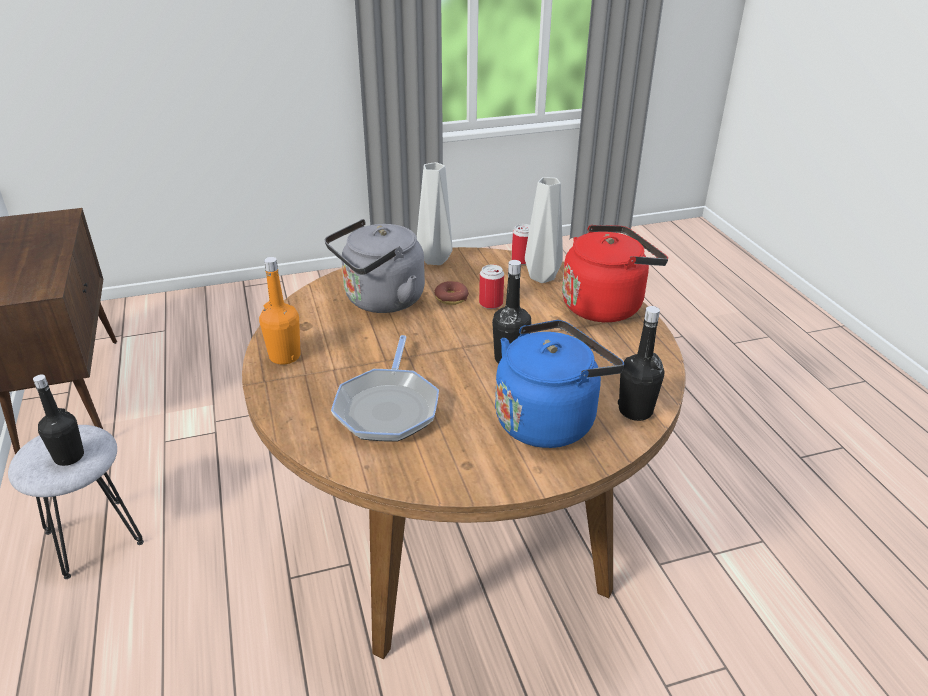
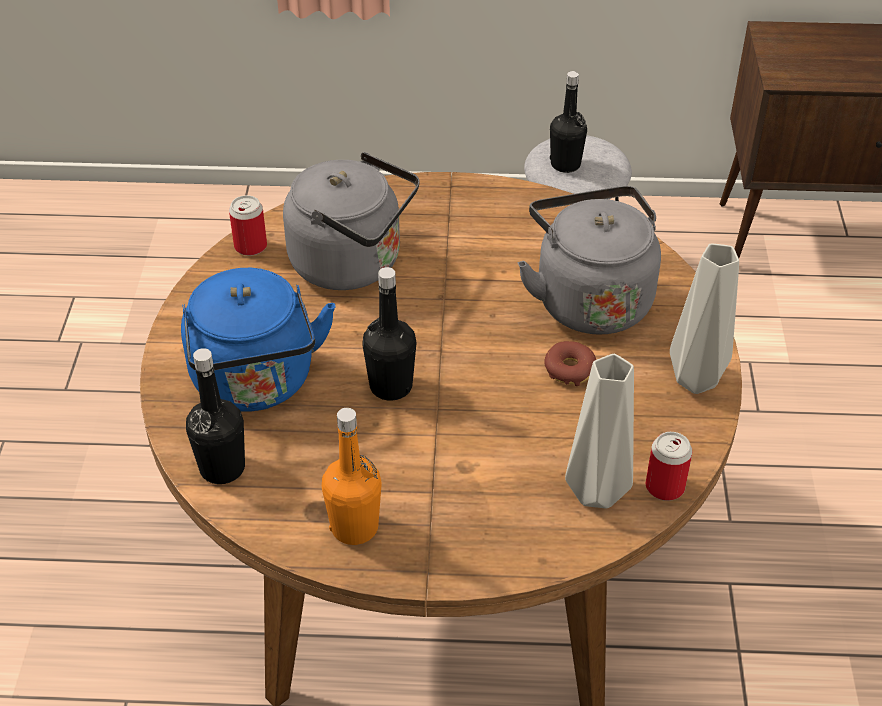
camera: 110 degrees right, 10 degrees up
(285, 356) = (492, 204): orange bottle -> orange bottle (354, 527)
(388, 407) = (353, 264): frying pan -> grey kettle
(491, 303) = (537, 407): can -> can (250, 246)
(605, 305) = (478, 542): red kettle -> none

